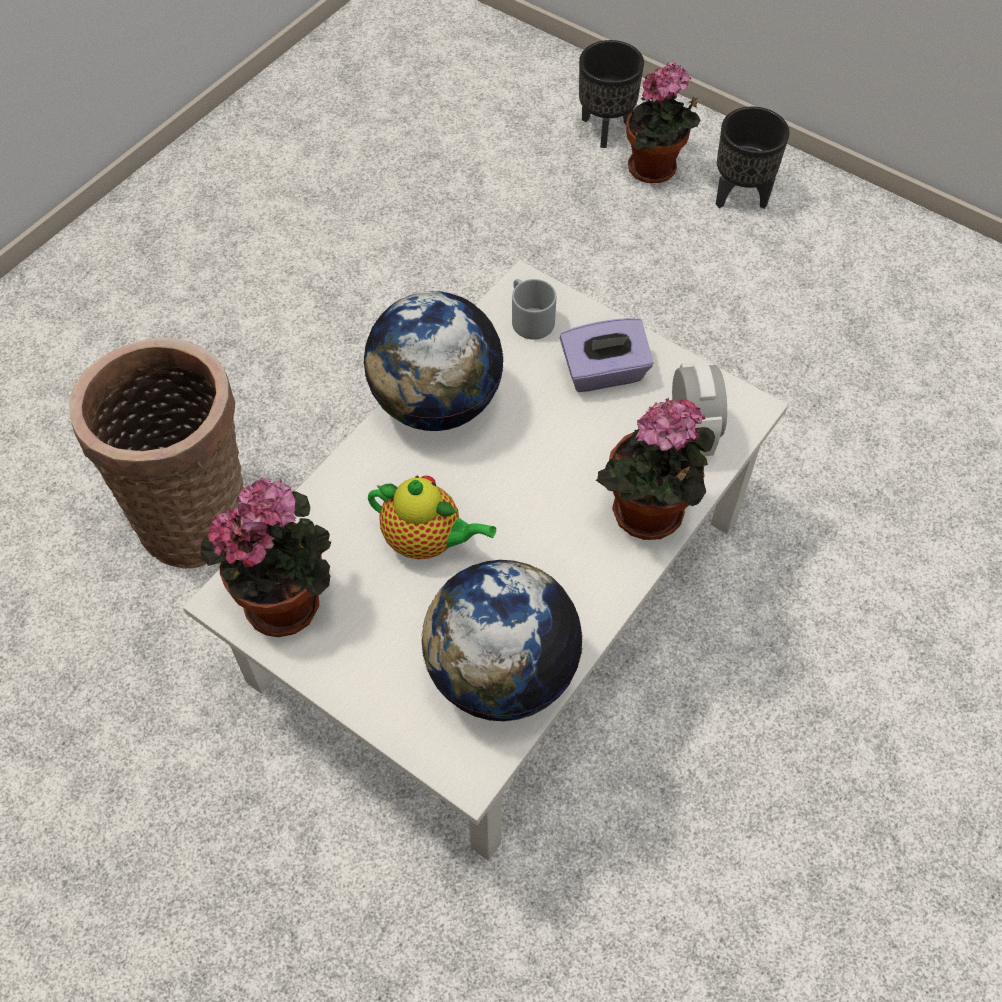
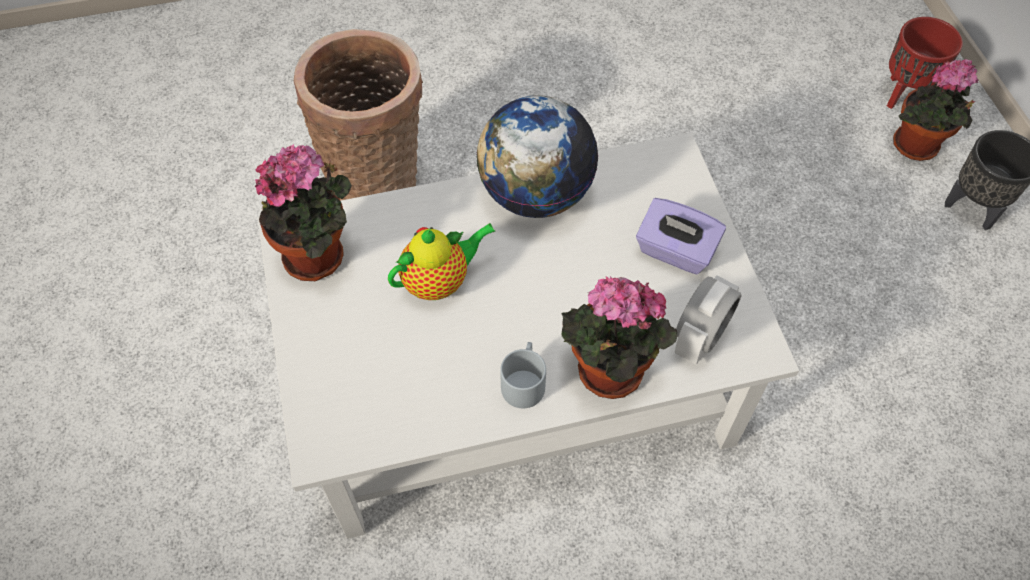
camera: 40 degrees right, 0 degrees up
(427, 541) = (440, 281): teapot -> teapot turned 90 degrees counterclockwise
(501, 672) = (401, 403): globe -> none
(528, 318) = (657, 177): grey mug -> grey mug (523, 381)
(606, 129) = (904, 95): black planter -> red planter

